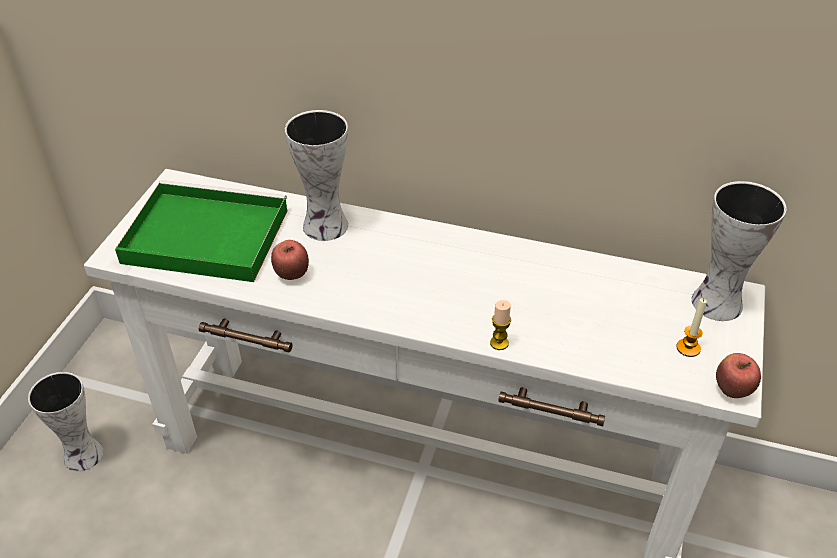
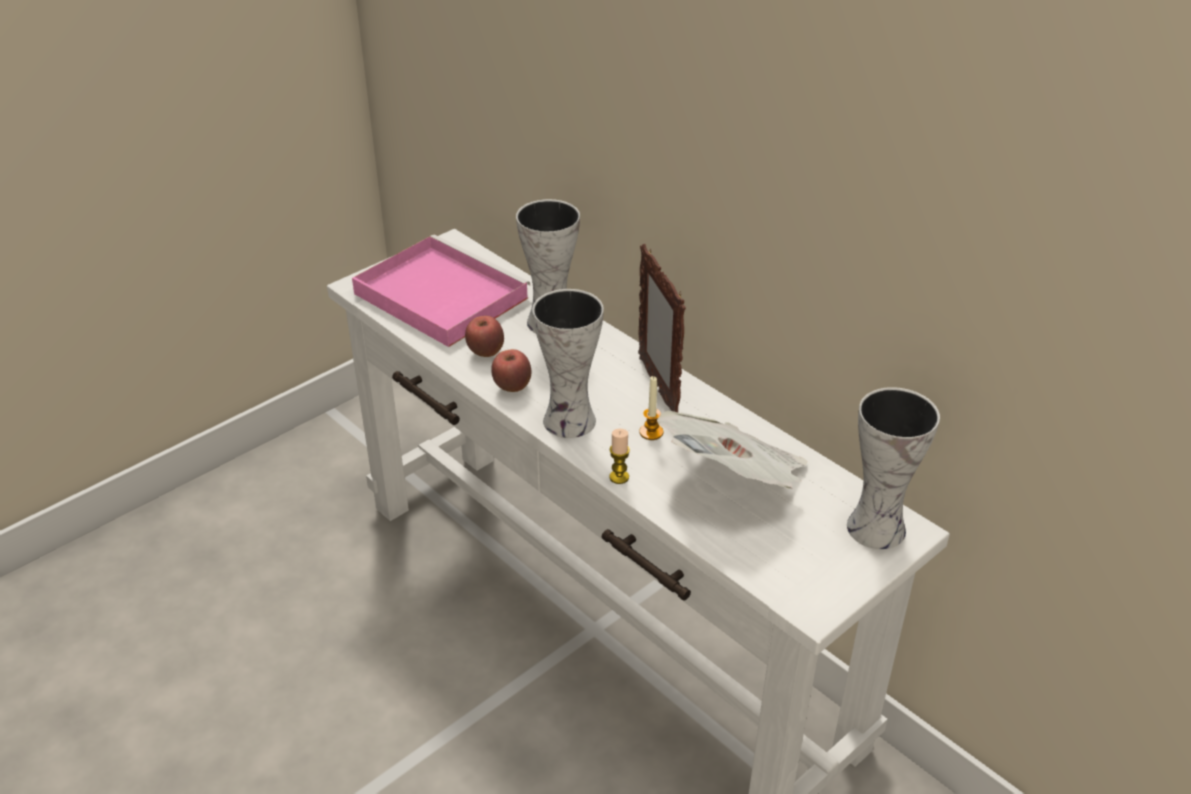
camera: 30 degrees right, 5 degrees down
(82, 456) = (303, 485): vase -> vase (567, 422)
(203, 236) = (438, 295): green tray -> pink tray
(462, 250) = (658, 387): none -> picture frame
(587, 306) = (735, 479): none -> newspaper
(688, 348) = (802, 554): candle -> candle (651, 432)
(732, 390) = (810, 608): apple -> apple (512, 387)

